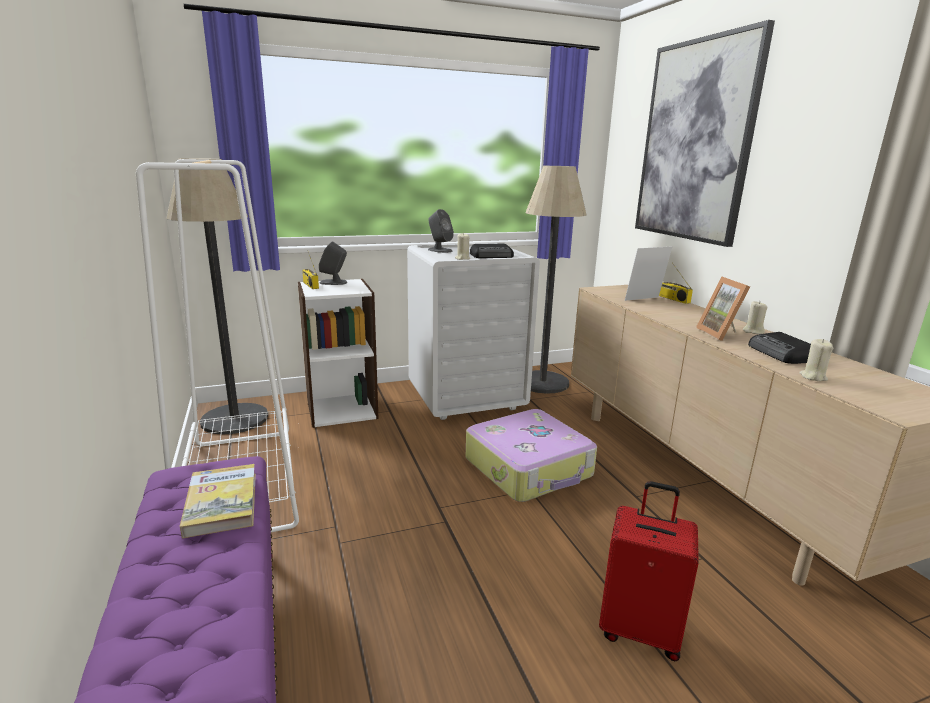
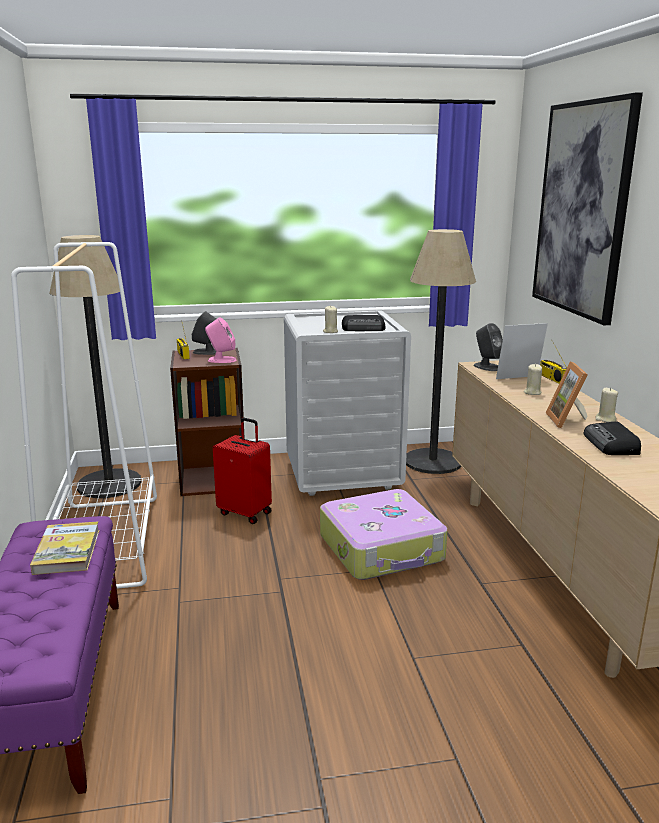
camera: 10 degrees right, 0 degrees up
(341, 409) = (213, 479): white bookcase -> brown bookcase
(352, 289) = (221, 360): none -> pink speaker
(439, 250) = (314, 320): grey speaker -> grey speaker (487, 367)
(640, 630) = (428, 697): red suitcase -> red suitcase (245, 512)
(813, 377) = (619, 469): beige candle -> beige candle (532, 392)

